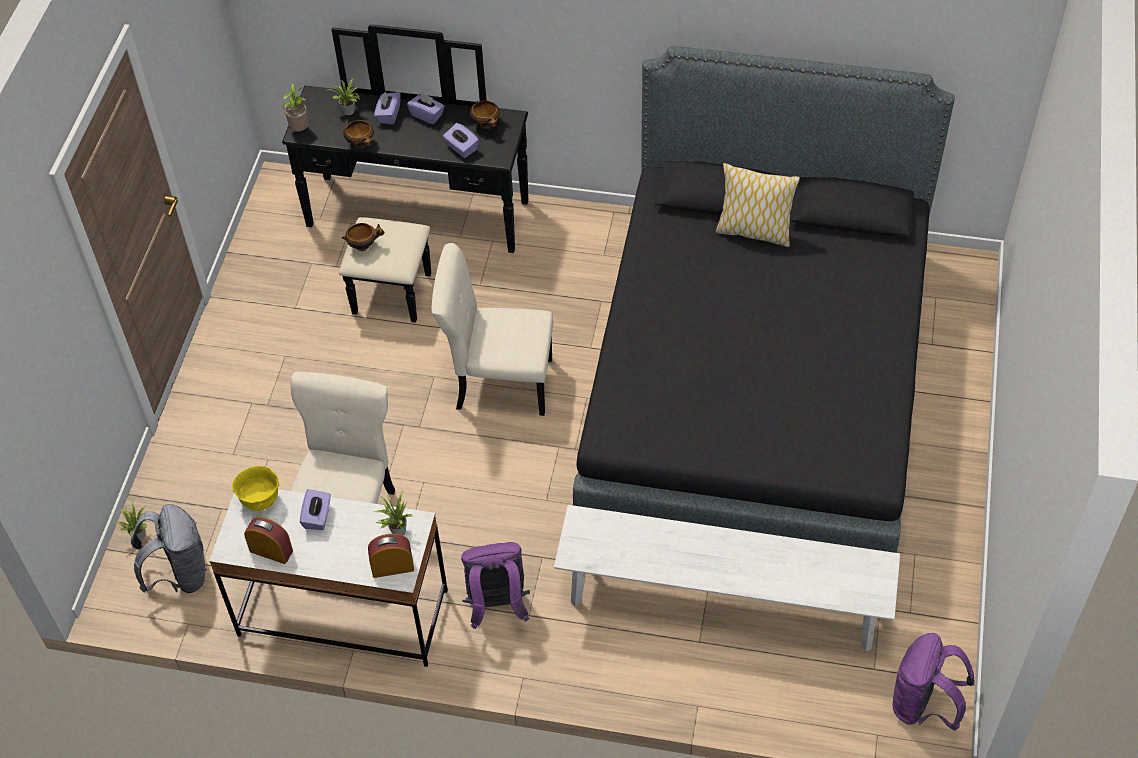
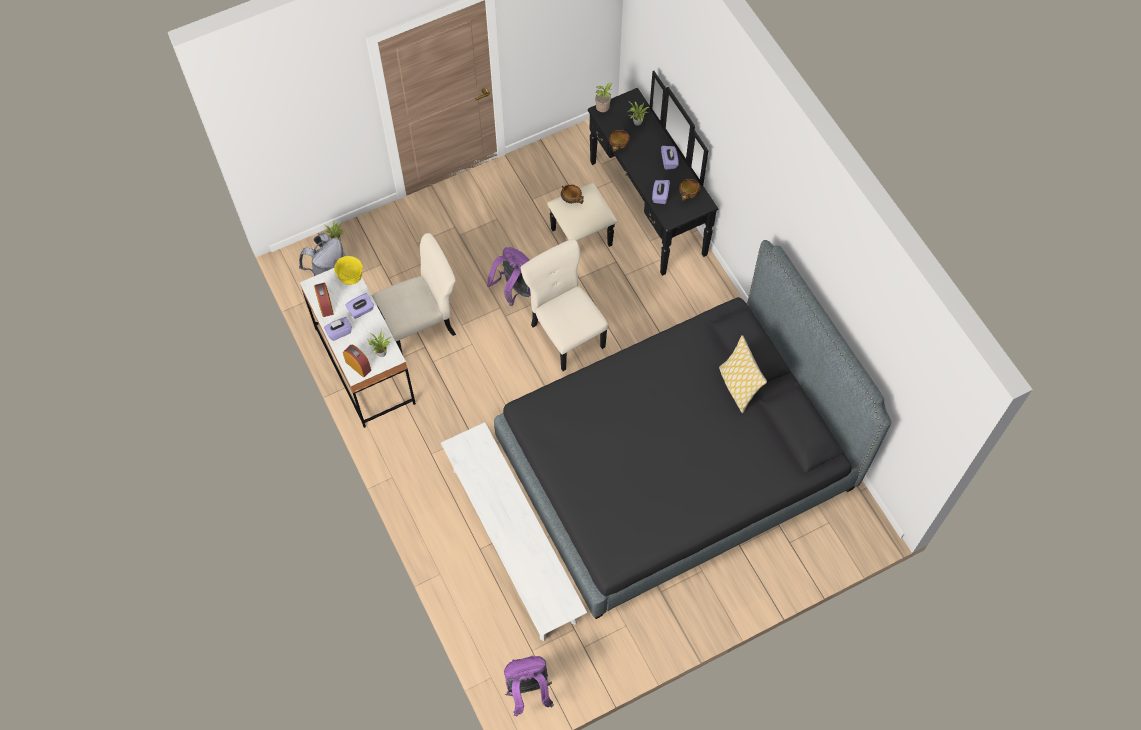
camera: 50 degrees right, 10 degrees up
(388, 115) = (652, 143): purple tissue box -> purple tissue box (339, 332)
(497, 606) = (424, 434): purple backpack -> purple backpack (515, 290)

